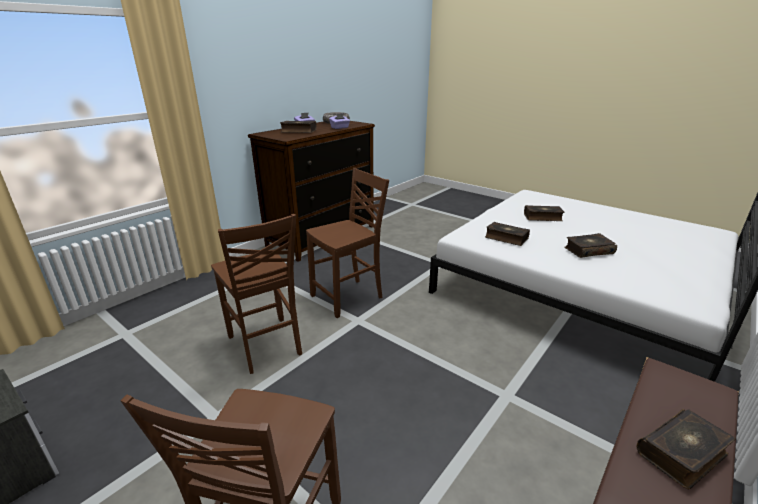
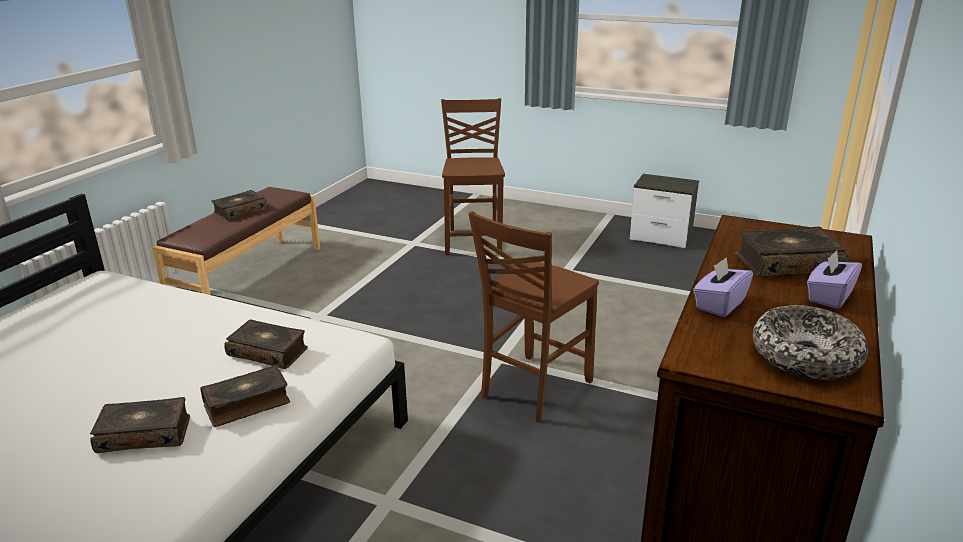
camera: 165 degrees right, 0 degrees up
(266, 346) = (583, 316): brown chair -> none
(588, 250) = (142, 341): book -> book (247, 403)

